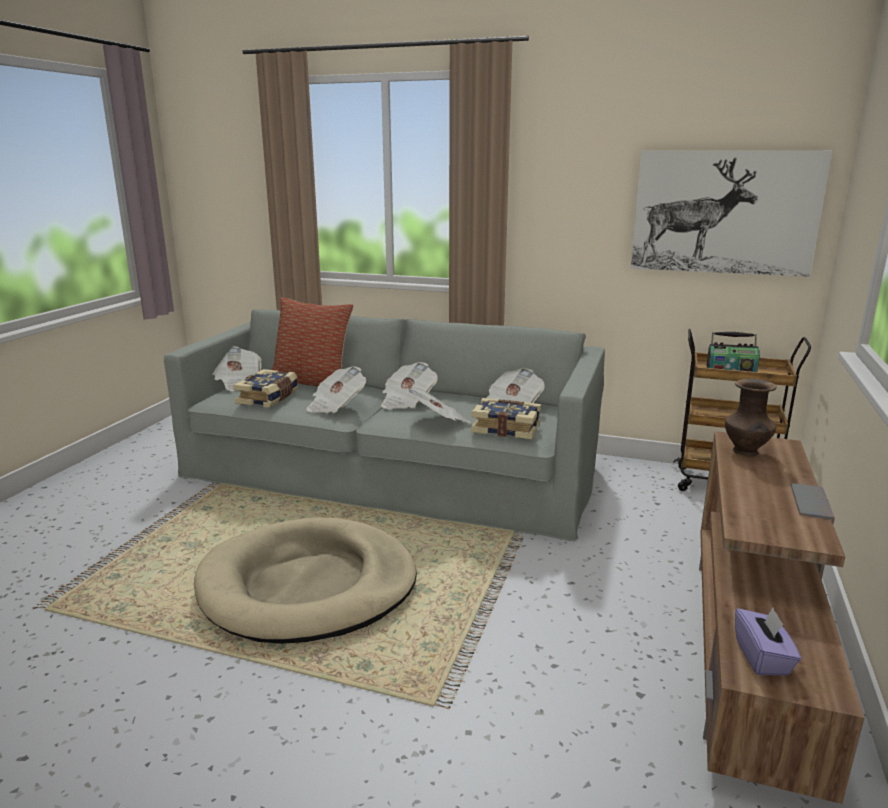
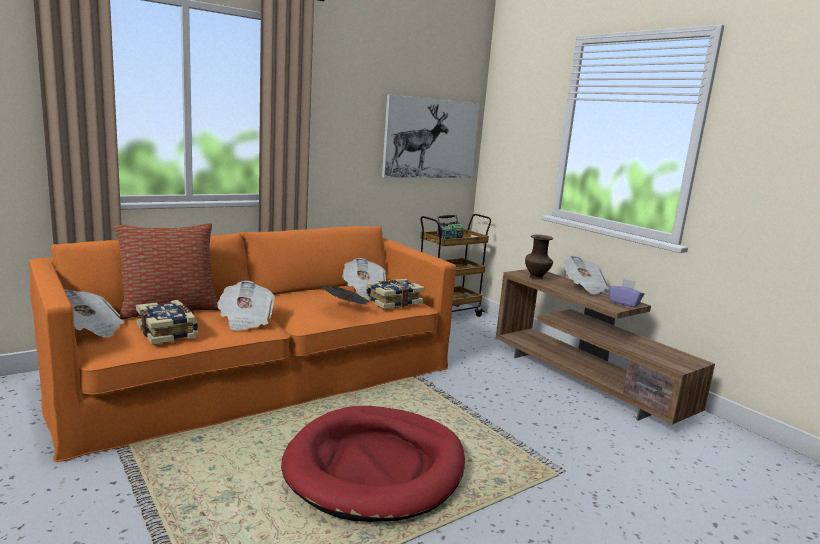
camera: 55 degrees left, 5 degrees down
(308, 586) = (376, 467): beige dog bed -> red dog bed
(390, 471) = (260, 375): grey sofa -> orange sofa
(407, 401) = (289, 303): newspaper -> newspaper (584, 287)
(762, 658) = (667, 360): purple tissue box -> purple tissue box (624, 303)

